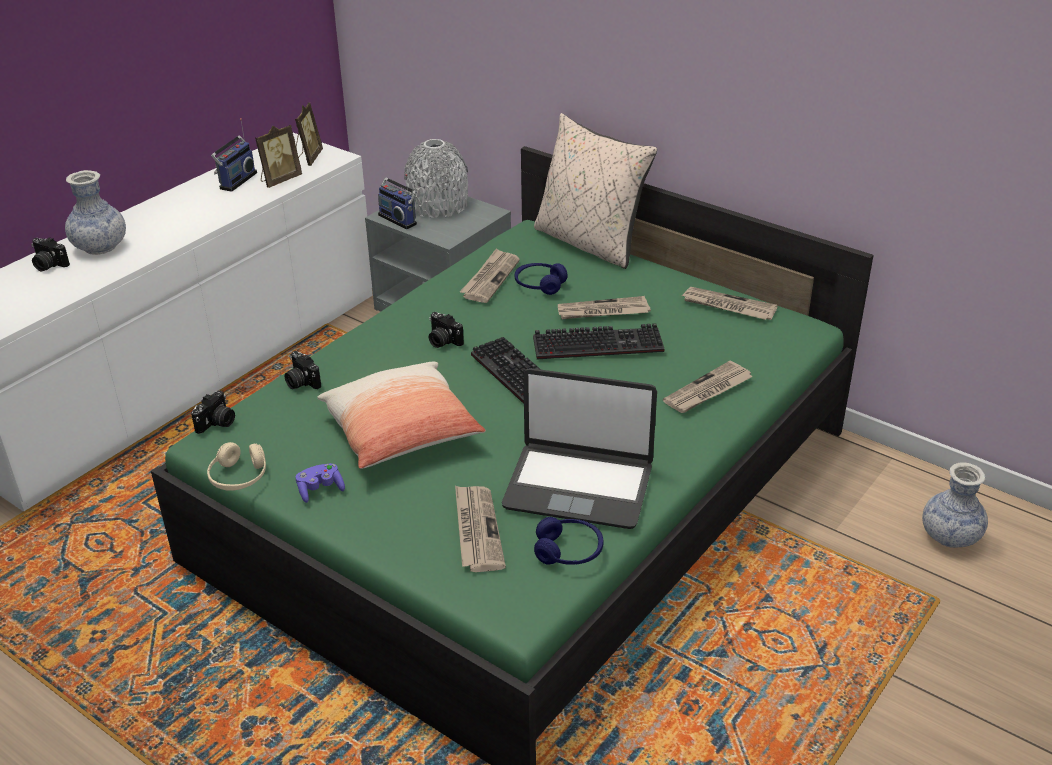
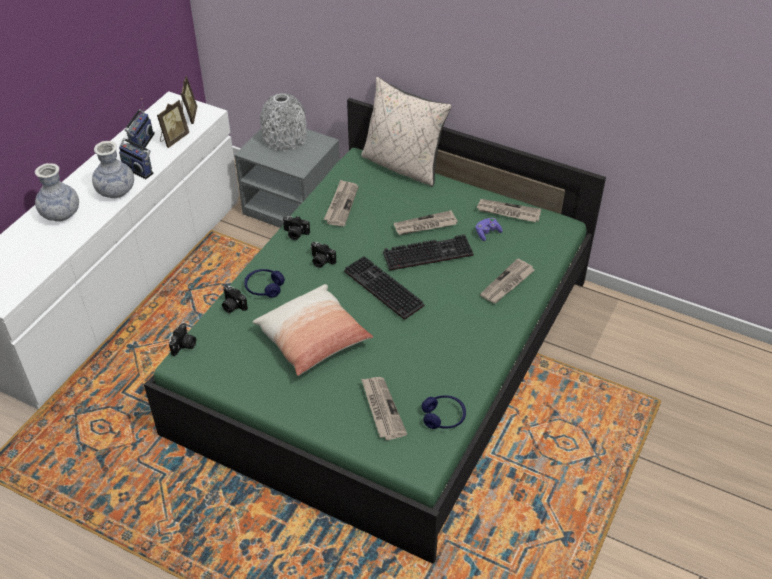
camera: 10 degrees left, 10 degrees up
(48, 265) = (28, 234): camera -> camera (295, 234)
(239, 477) = (213, 387): beige headphones -> none
(320, 490) = (271, 390): purple game controller -> purple game controller (487, 233)
(399, 219) = (260, 154): radio -> radio (138, 169)
(539, 285) = (377, 207): blue headphones -> blue headphones (264, 287)
(578, 486) = (439, 367): laptop -> none
(950, 536) = (662, 354): vase -> vase (116, 191)

